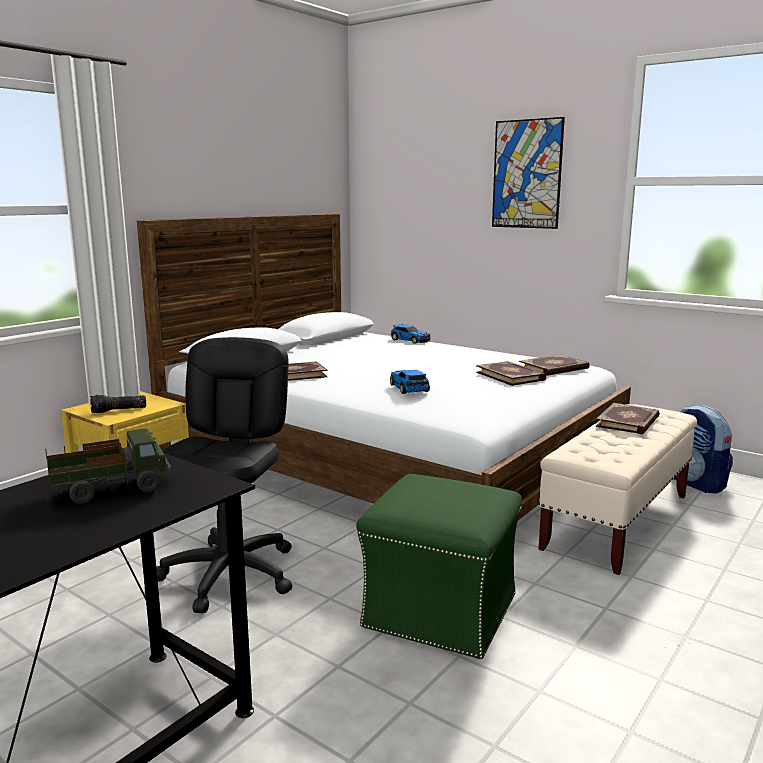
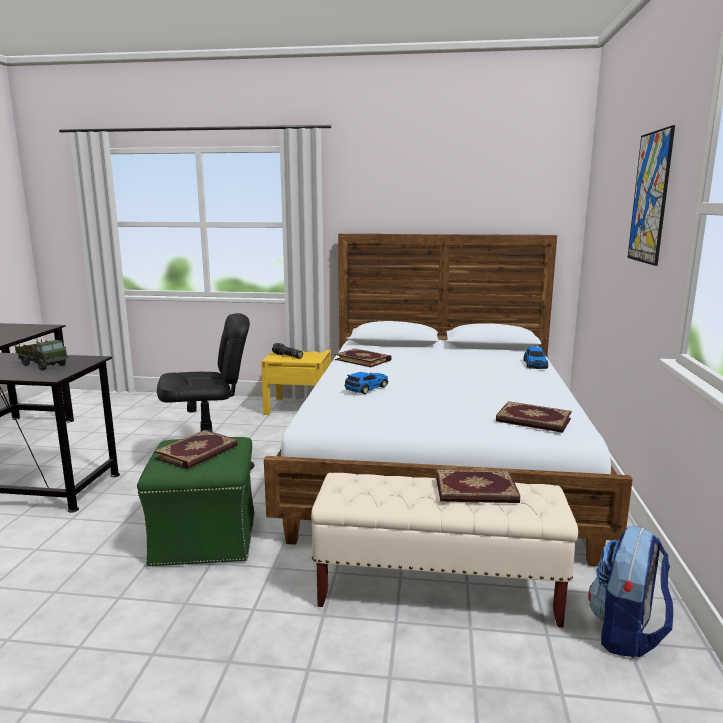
camera: 60 degrees right, 0 degrees up
(511, 376) = (471, 410): book -> book (198, 452)

